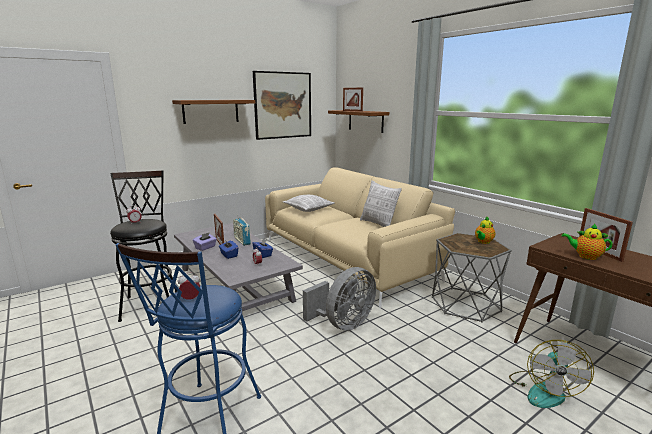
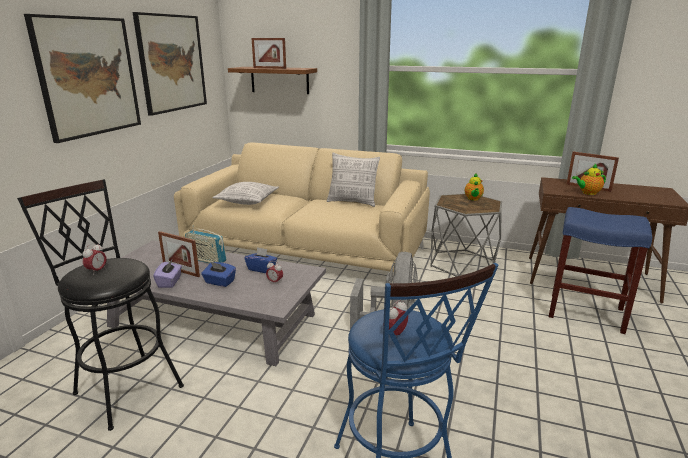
camera: 35 degrees left, 5 degrees up
(211, 111) = (88, 77): brown shelf -> picture
(544, 390) = (587, 312): fan -> blue stool

